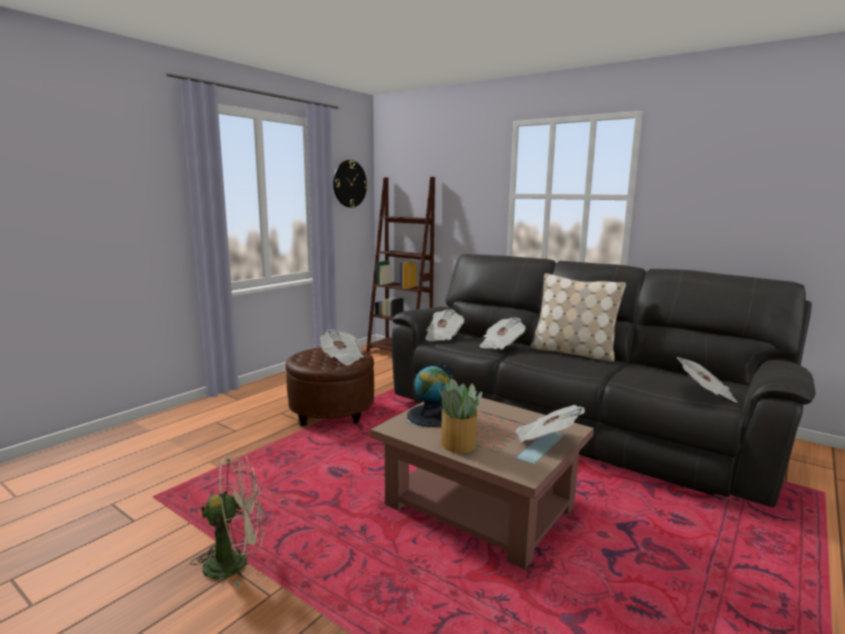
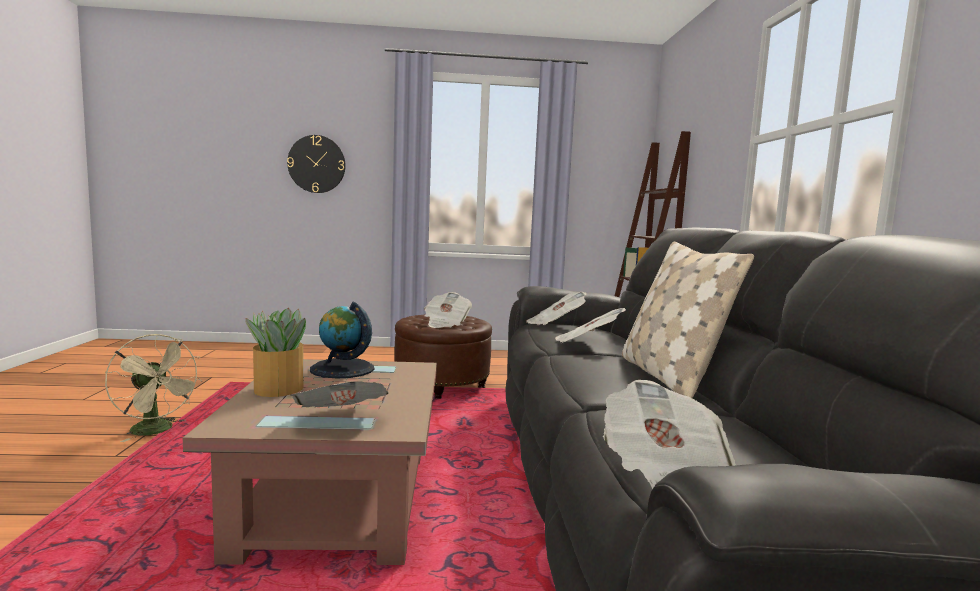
camera: 50 degrees right, 5 degrees down
(349, 184) = (608, 152): wall clock -> wall clock (316, 164)

